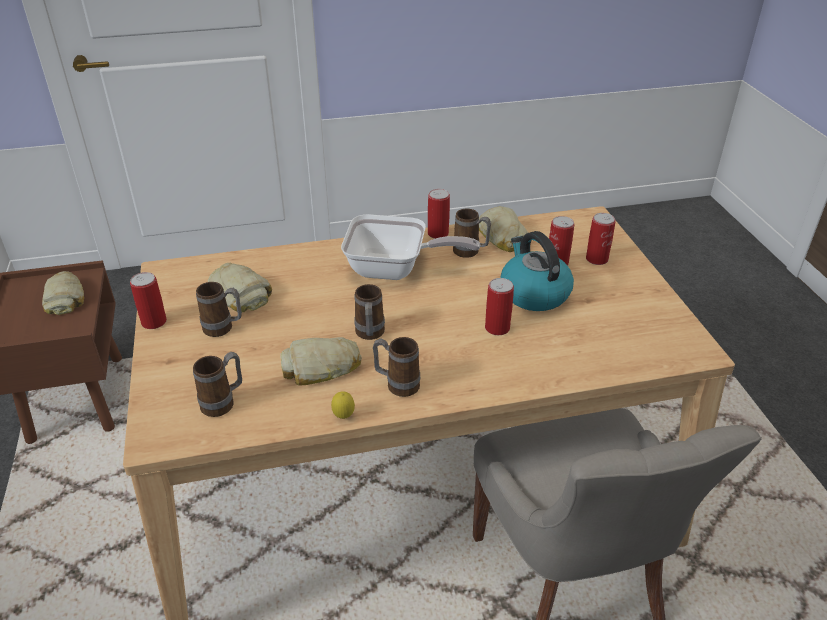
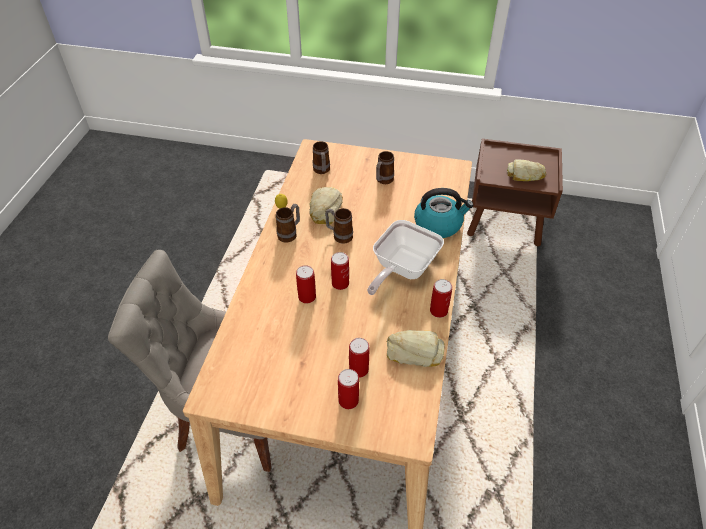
camera: 115 degrees right, 10 degrees up
(154, 322) = (405, 158): can -> can (340, 283)
(241, 293) = (415, 193): bread -> none
(470, 252) = (402, 320): mug -> none
(533, 293) = (330, 334): kettle -> kettle (439, 224)

